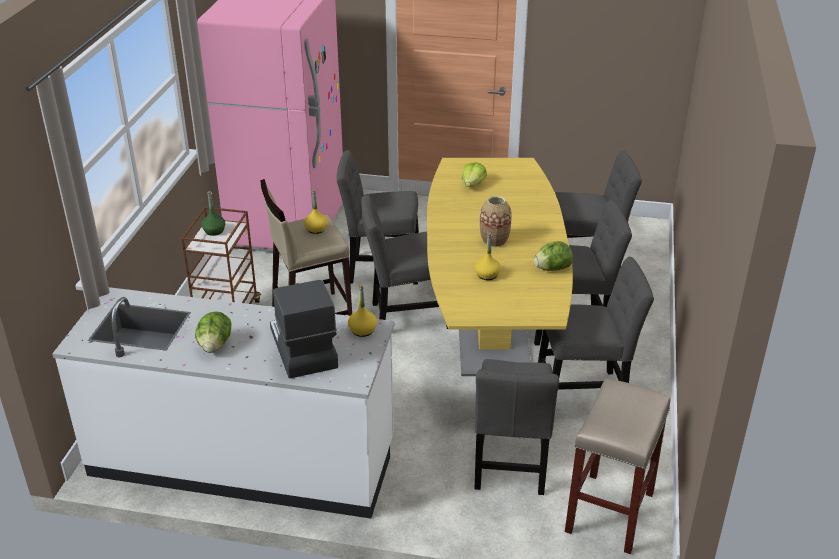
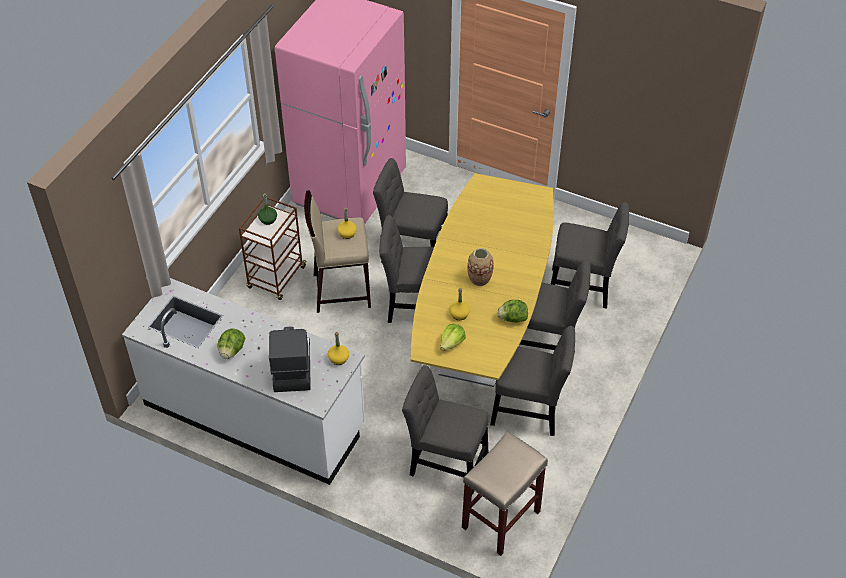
camera: 15 degrees right, 15 degrees up
(473, 184) = (487, 211): lettuce -> lettuce (452, 343)
(510, 465) = (445, 463): grey chair -> grey chair turned 90 degrees clockwise

